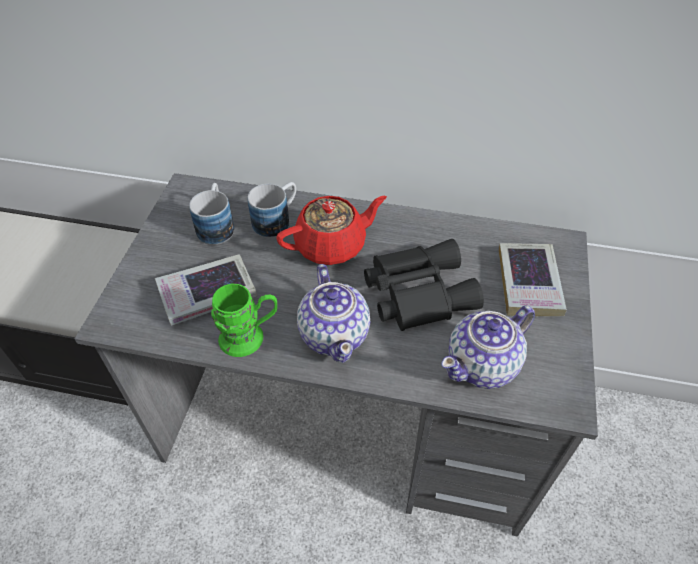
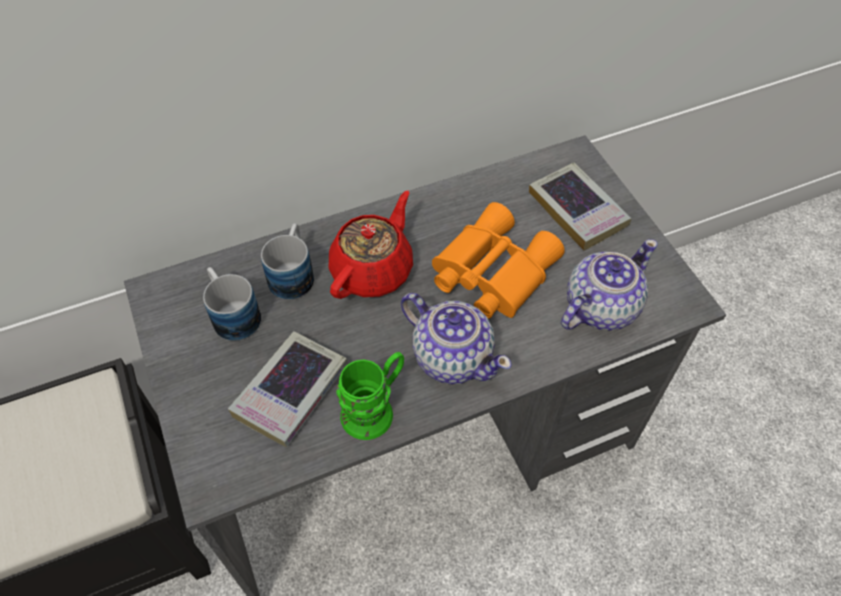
camera: 35 degrees left, 5 degrees up
(416, 291) = (490, 271): black binoculars -> orange binoculars
(483, 364) = (599, 307): teapot -> teapot turned 150 degrees counterclockwise

